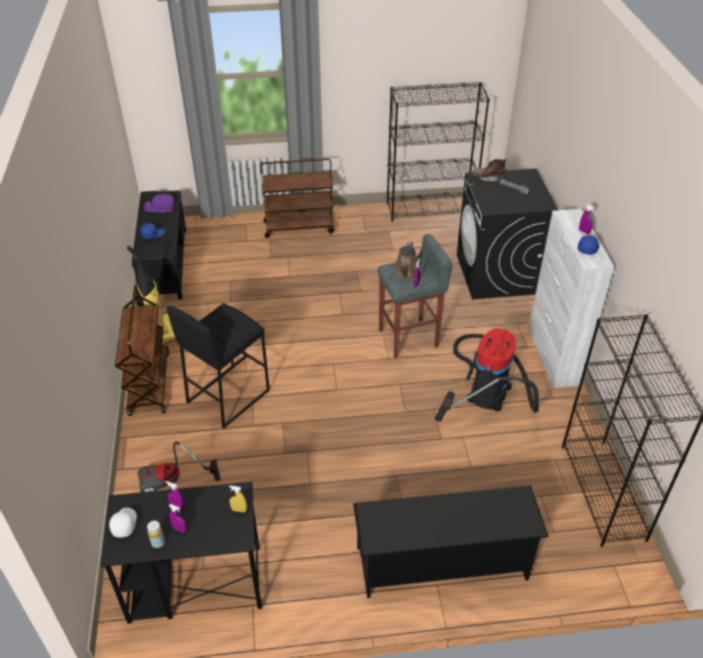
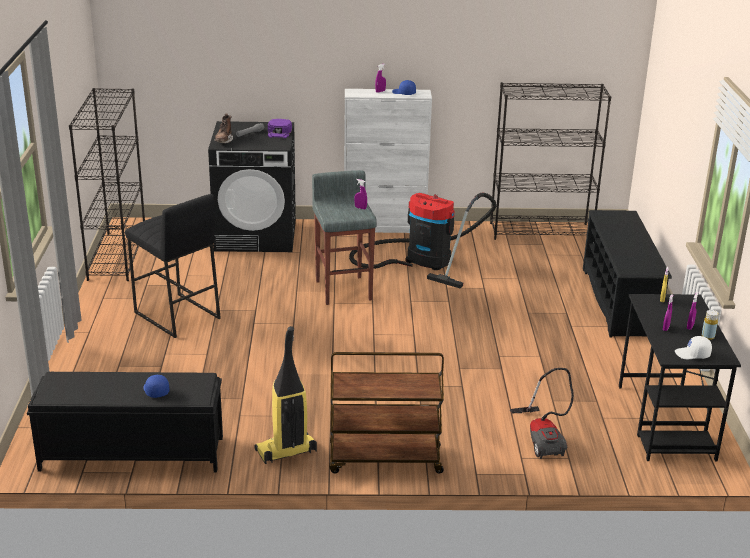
camera: 85 degrees left, 15 degrees down
(159, 206) = (83, 386): purple cap -> purple cap (279, 132)
(227, 396) = (415, 401): black stool -> black stool (176, 315)
(299, 227) = (102, 342): brown cart -> none
(406, 272) = (341, 210): brown watering can -> none

